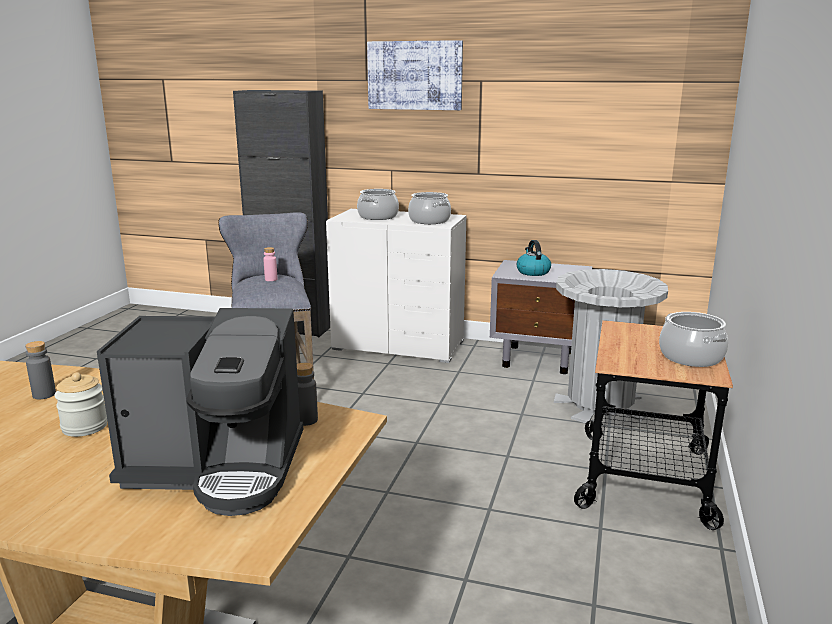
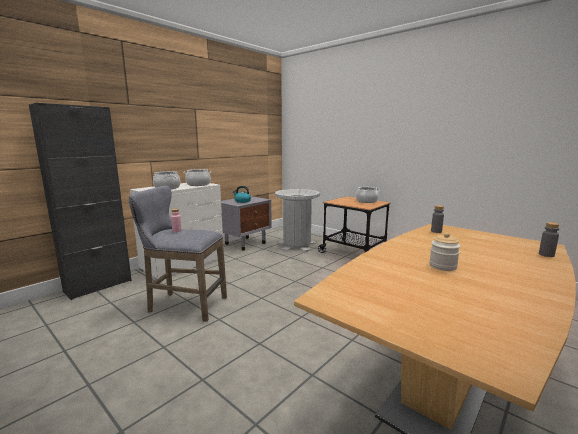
camera: 65 degrees left, 5 degrees down
(44, 395) = (390, 276): grey bottle -> grey bottle (546, 255)
(218, 468) = (485, 245): coffee machine -> none
(415, 75) = (161, 103): picture -> none

